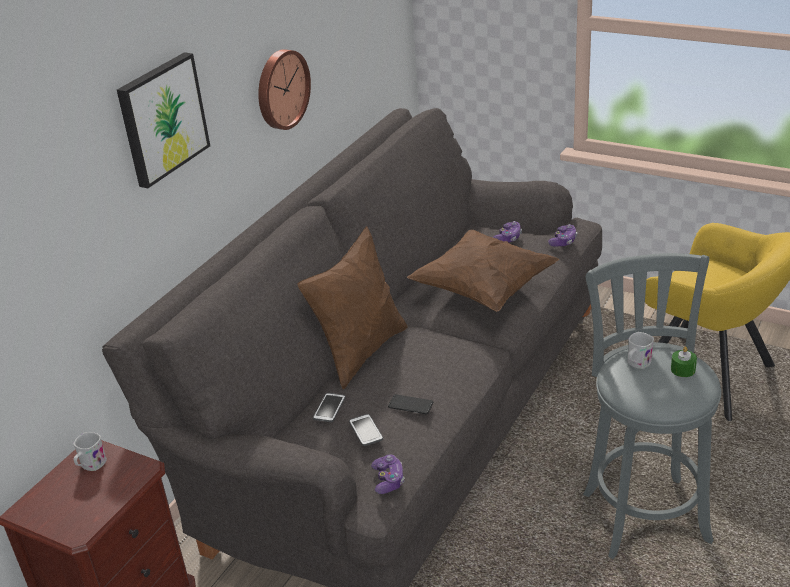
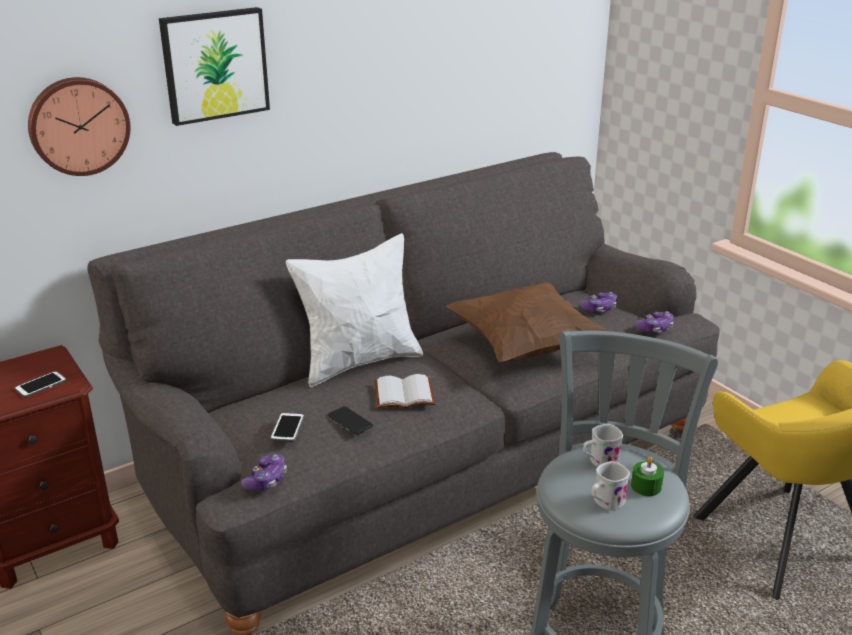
camera: 25 degrees right, 5 degrees down
(91, 466) = (36, 367): white mug -> white mug (605, 503)
(281, 89) = (388, 83): wall clock -> wall clock (78, 125)
(329, 408) = (279, 398): phone -> phone (41, 385)
(360, 352) = (359, 361): brown pillow -> white pillow
(430, 365) = (405, 393): none -> white book

